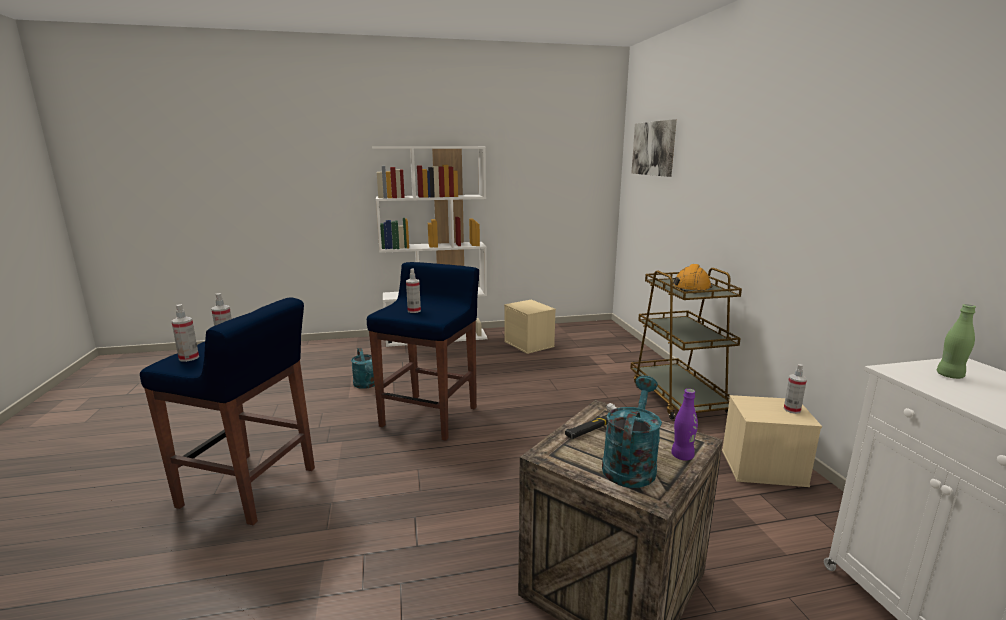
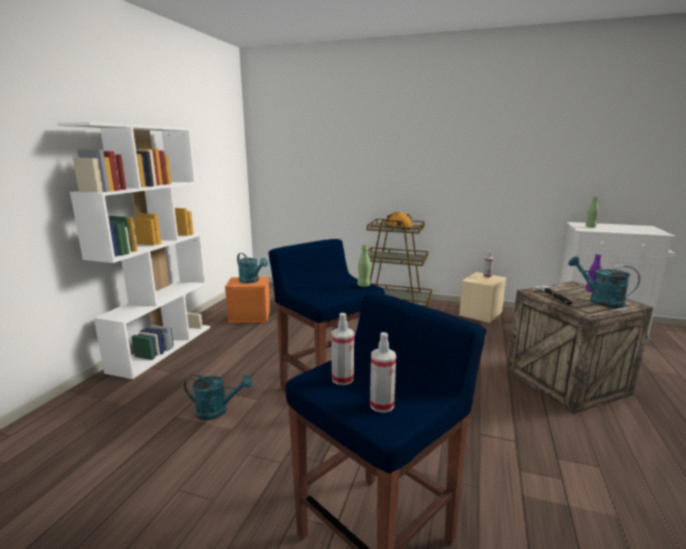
camera: 60 degrees left, 0 degrees up
(414, 311) = (333, 289): spray bottle -> none
(437, 317) = (363, 285): none -> green bottle
(529, 344) = (250, 316): beige storage box -> orange storage box
(532, 307) = (251, 281): none -> turquoise watering can
(654, 148) = (297, 135): picture -> none

